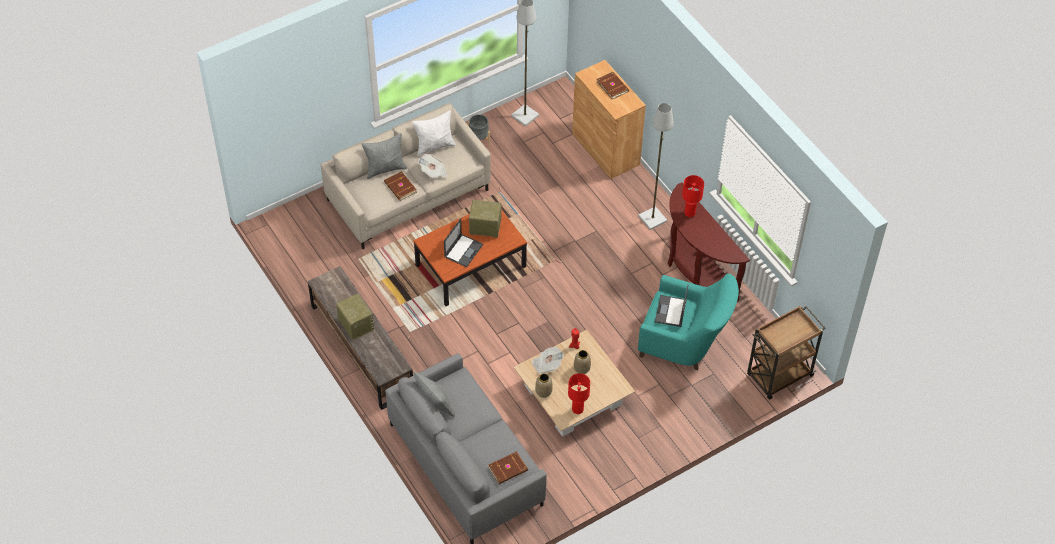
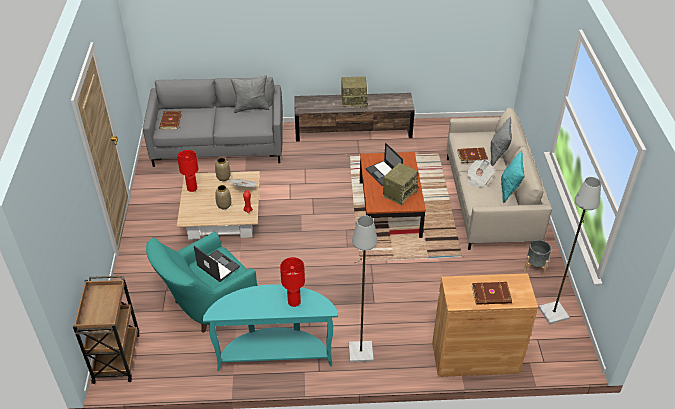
camera: 120 degrees right, 10 degrees down
(434, 146) = (509, 190): white pillow -> turquoise pillow
(695, 271) = (275, 354): brown console table -> turquoise console table

